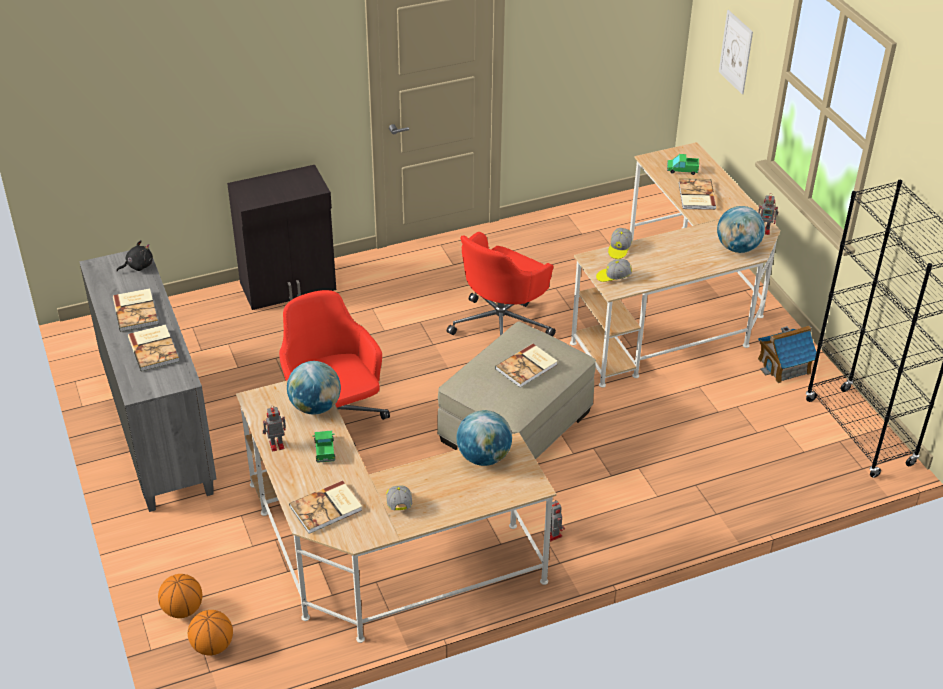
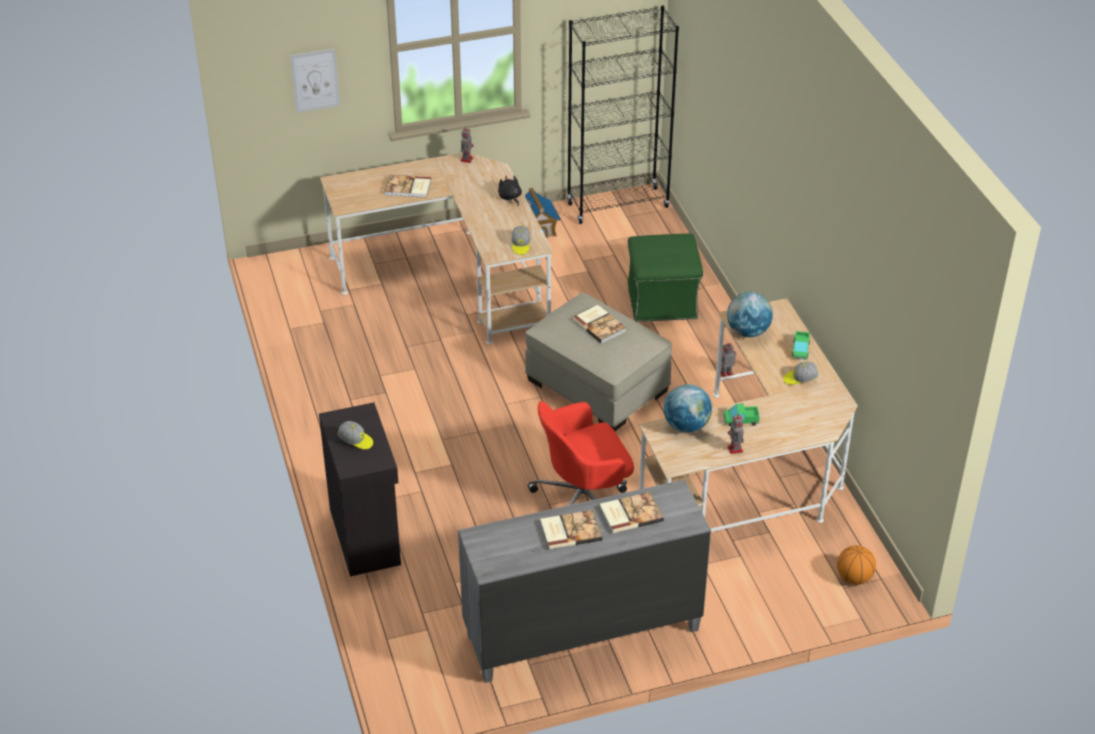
camera: 85 degrees left, 0 degrees up
(138, 266) = (493, 535): black plush toy -> black plush toy (510, 197)
(183, 609) = (815, 599): basketball -> none
(327, 509) = (810, 419): book -> none
(501, 325) = (457, 385): red office chair -> none
(619, 249) = (480, 238): cap -> cap (356, 441)
(678, 477) = (663, 301): none -> green ottoman
(682, 170) = (364, 190): toy truck -> toy truck (800, 350)
(737, 248) = (489, 176): globe -> none

